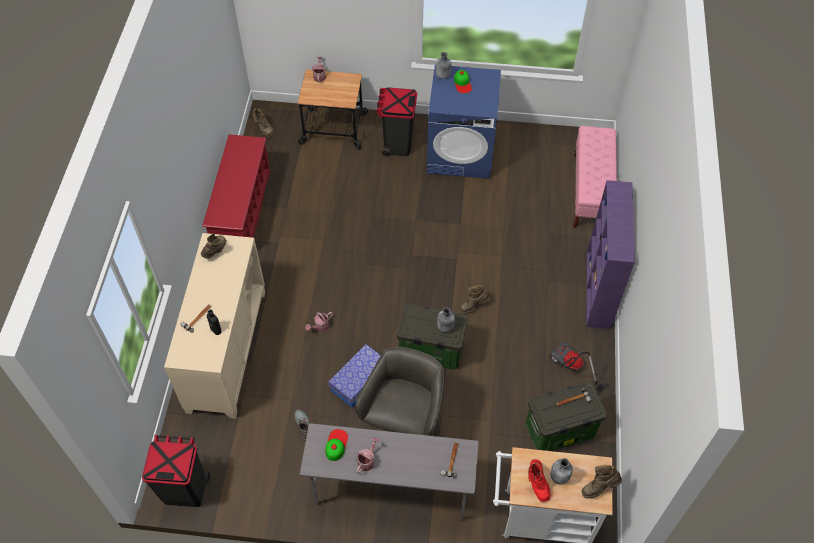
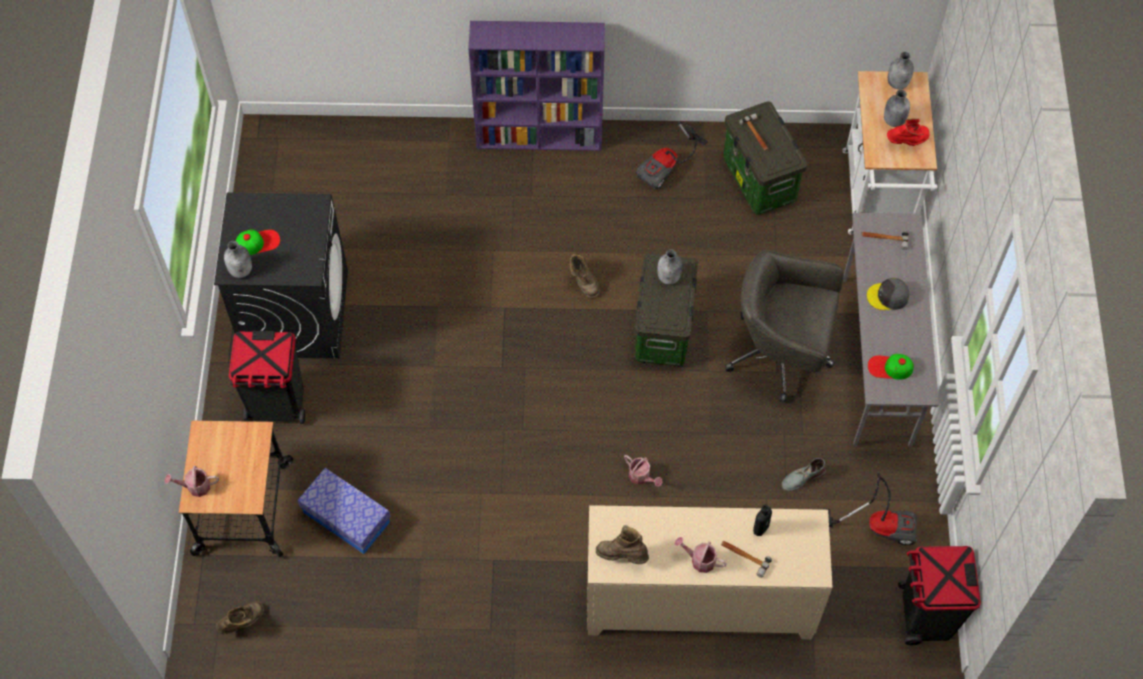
camera: 95 degrees left, 5 degrees up
(242, 213) = (435, 626): red shoe rack -> none
(258, 469) = (877, 525): none -> vacuum cleaner
(359, 381) = (723, 415): storage box -> storage box (346, 517)
(367, 460) = (904, 330): watering can -> watering can (699, 560)
(398, 454) = (888, 296): none -> grey cap
(461, 153) = (296, 312): blue washing machine -> black washing machine
(590, 192) = (368, 142): pink bench -> none
(599, 487) = (898, 83): brown boot -> grey bottle

